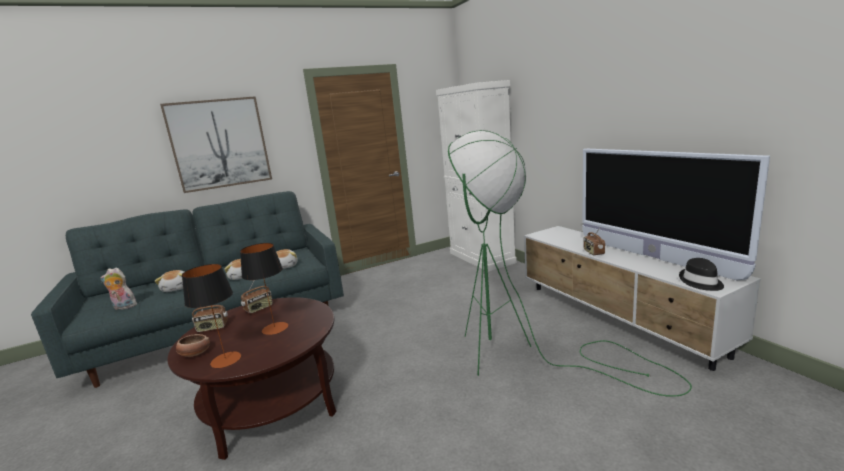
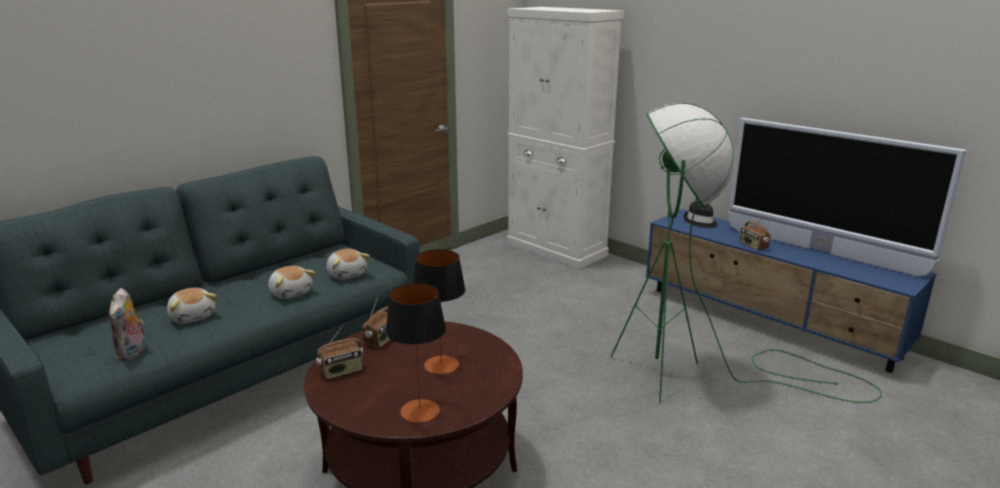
camera: 20 degrees left, 5 degrees up
(123, 307) = (133, 352): plush toy -> plush toy turned 75 degrees counterclockwise
(194, 354) = (361, 408): bowl -> none
(219, 144) = (208, 77): picture -> none
(616, 318) = (769, 322): white tv stand -> blue tv stand
(701, 282) = (887, 279): black hat -> black hat (700, 222)

